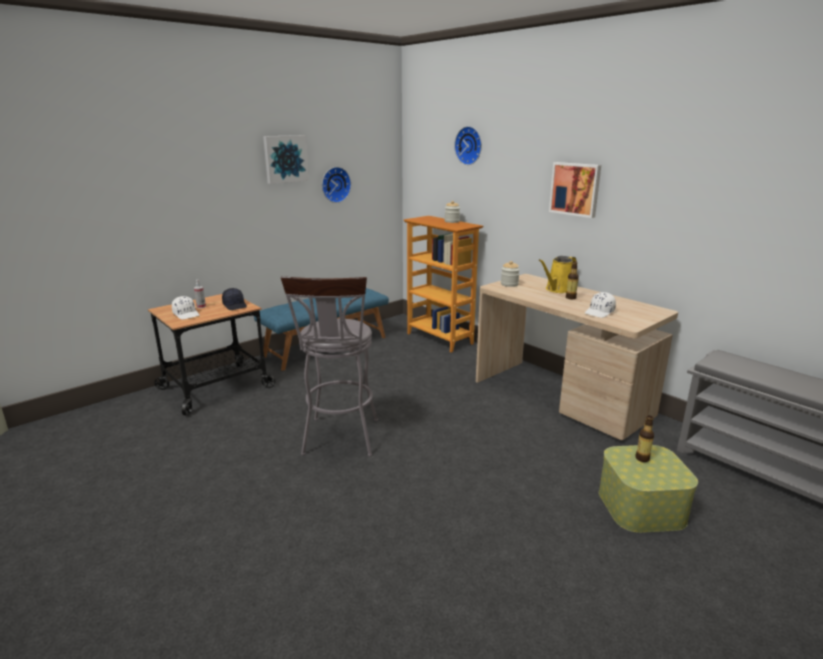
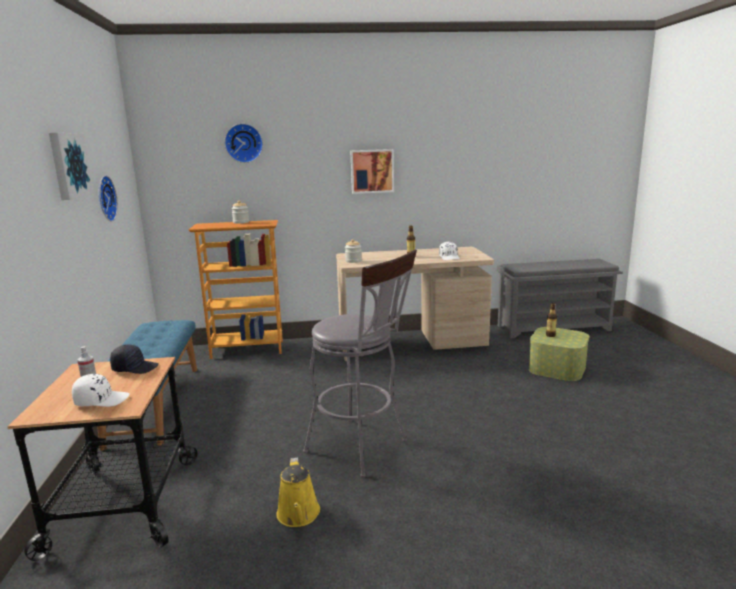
camera: 55 degrees left, 5 degrees down
(558, 289) = (389, 255): yellow watering can -> yellow watering can (298, 515)

